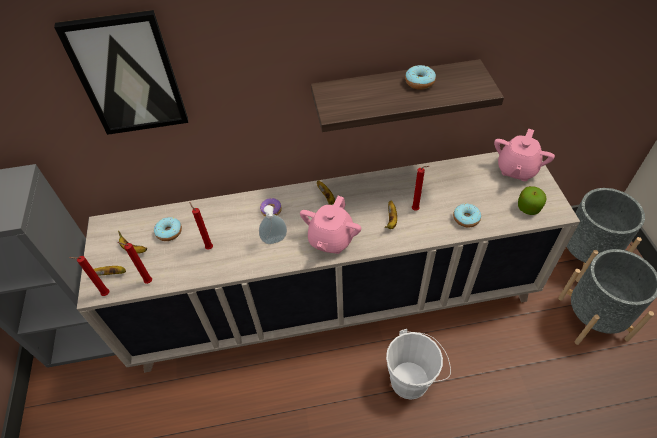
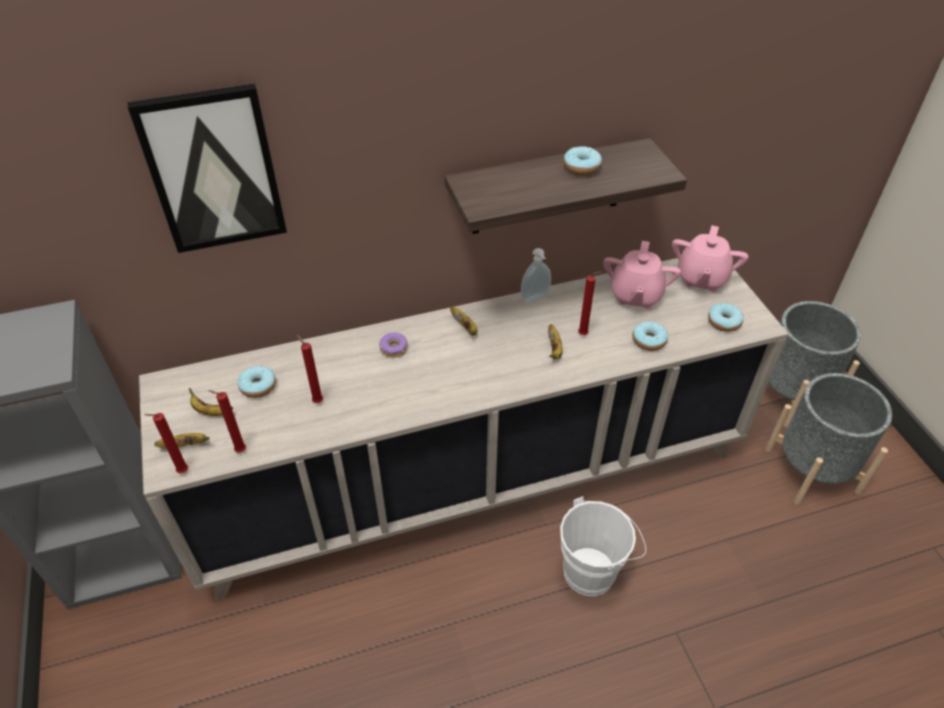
camera: 10 degrees left, 5 degrees down
(275, 241) = (406, 386): soap dispenser -> soap dispenser (535, 299)
(331, 239) = (480, 379): pink teapot -> pink teapot (635, 295)
(528, 207) = (724, 322): apple -> donut

